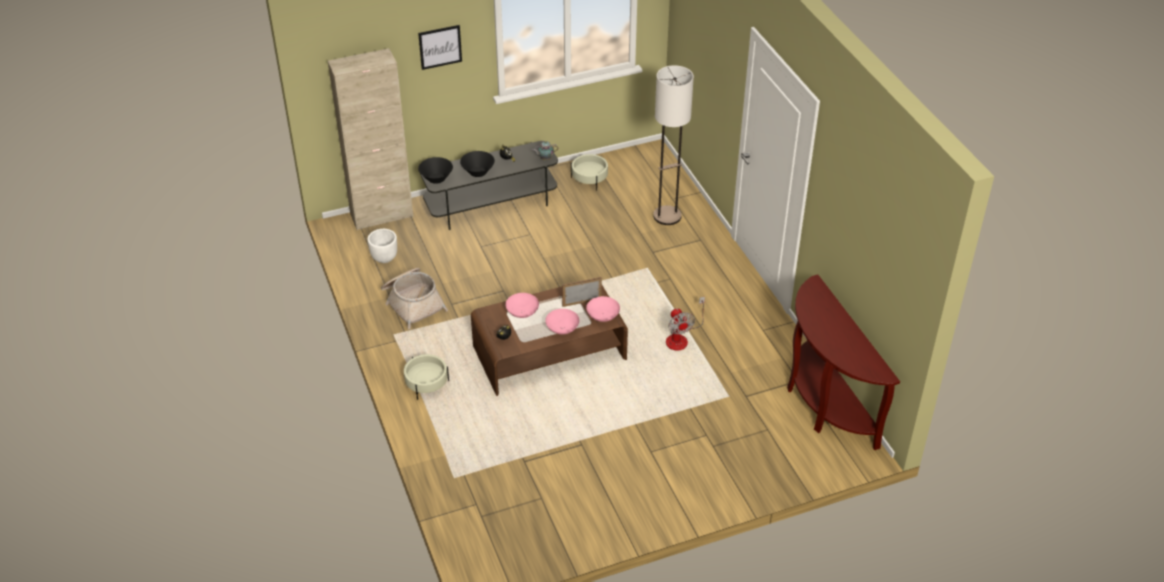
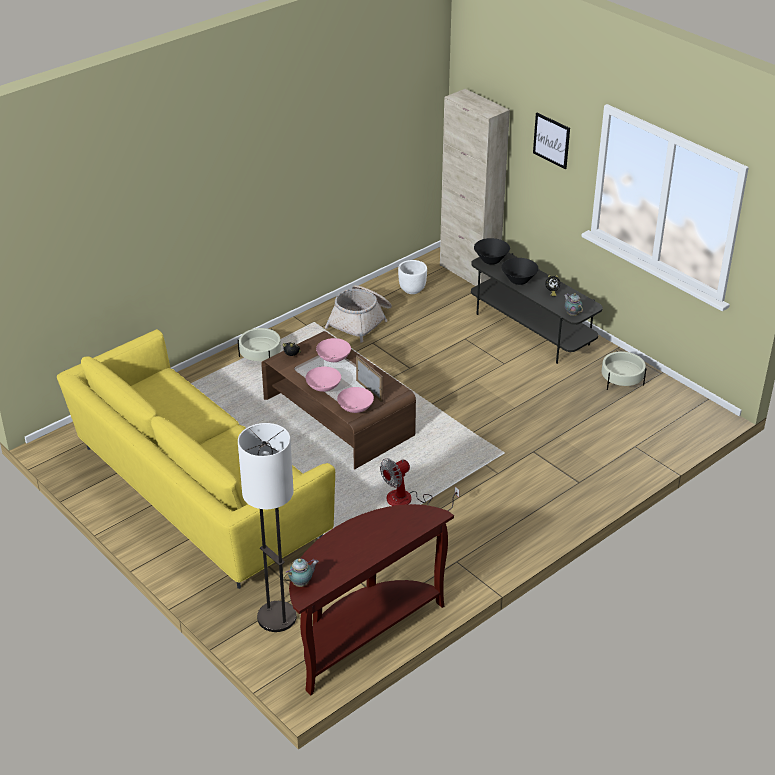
camera: 70 degrees right, 5 degrees down
(612, 471) = (196, 494): none -> yellow sofa
(667, 216) = (601, 449): floor lamp -> floor lamp (276, 617)
(869, 372) = (302, 583): none -> teapot

